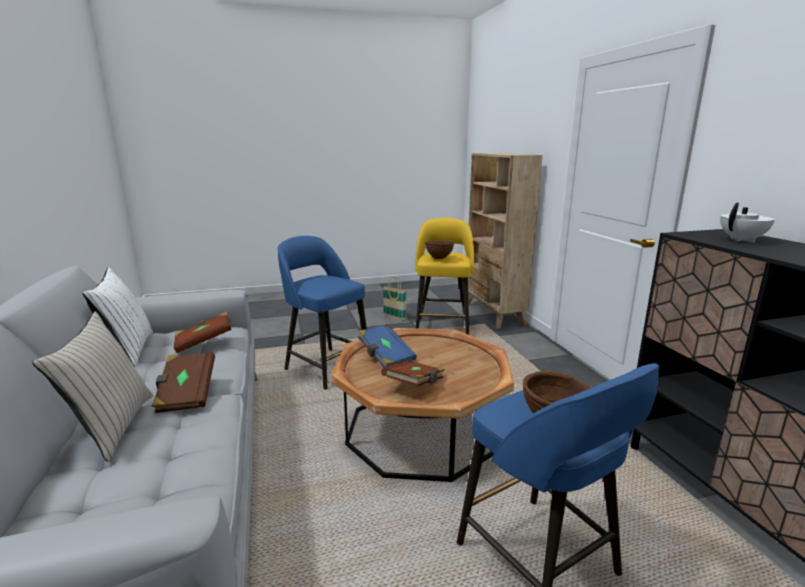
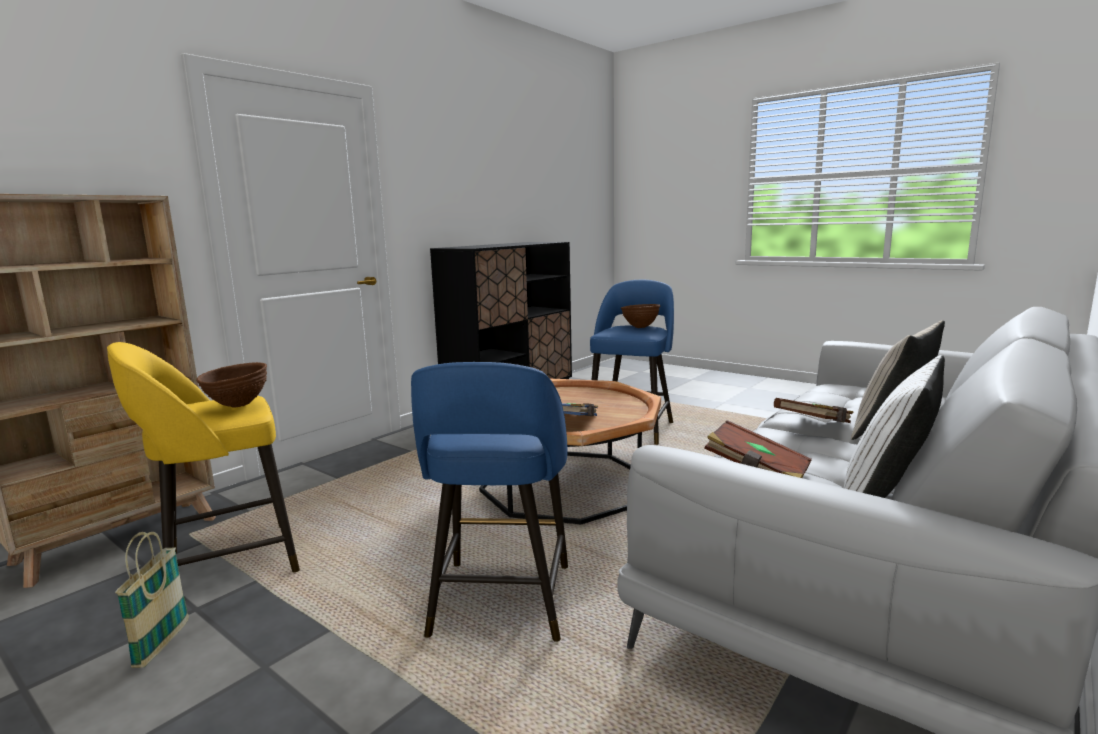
camera: 125 degrees left, 5 degrees down
(415, 385) = (601, 402): brown book -> none
(742, 240) = (477, 246): white teapot -> none

